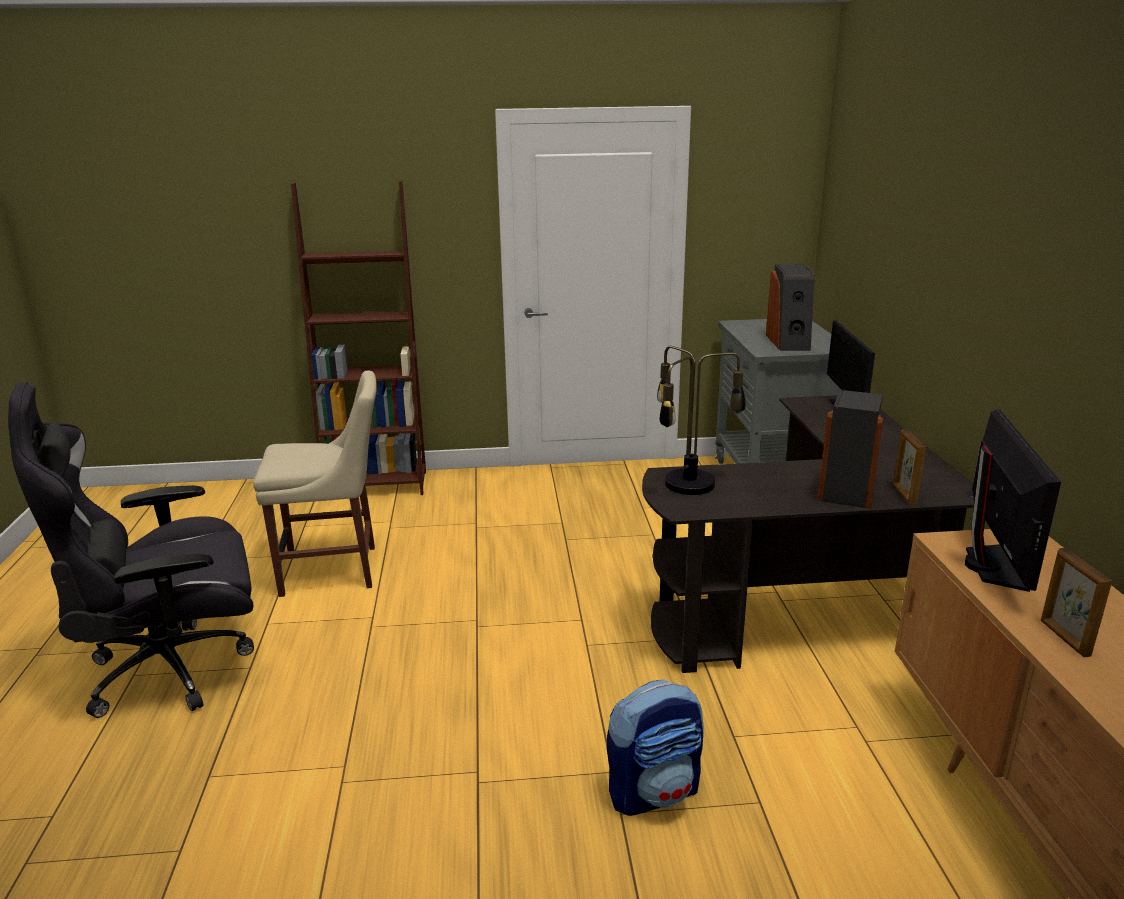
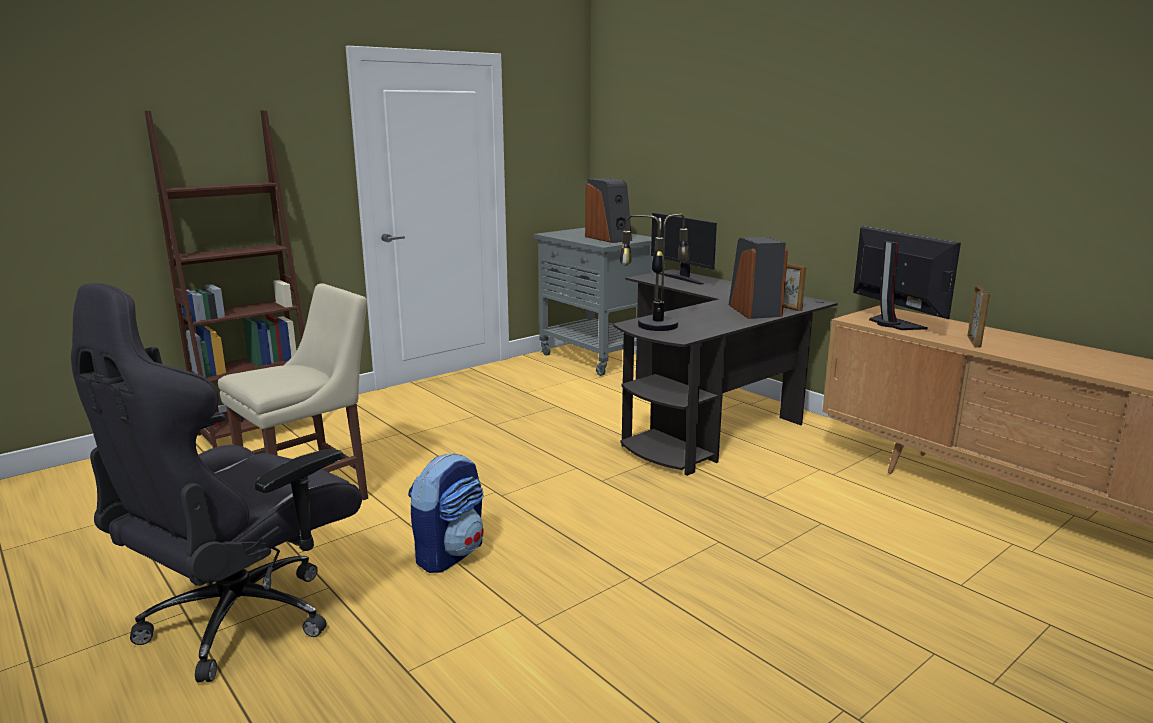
camera: 35 degrees left, 5 degrees down
(654, 791) = (758, 541): backpack -> backpack (450, 554)
(1064, 638) = (974, 342): picture frame -> picture frame turned 120 degrees counterclockwise

